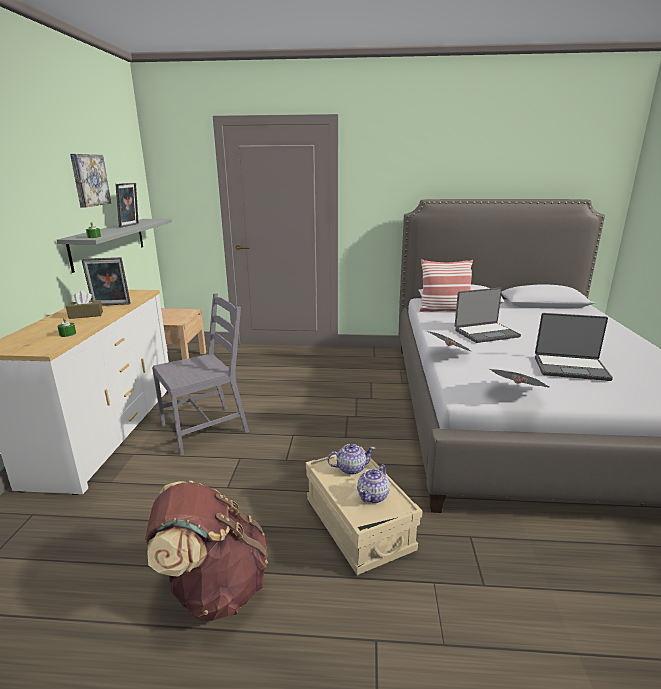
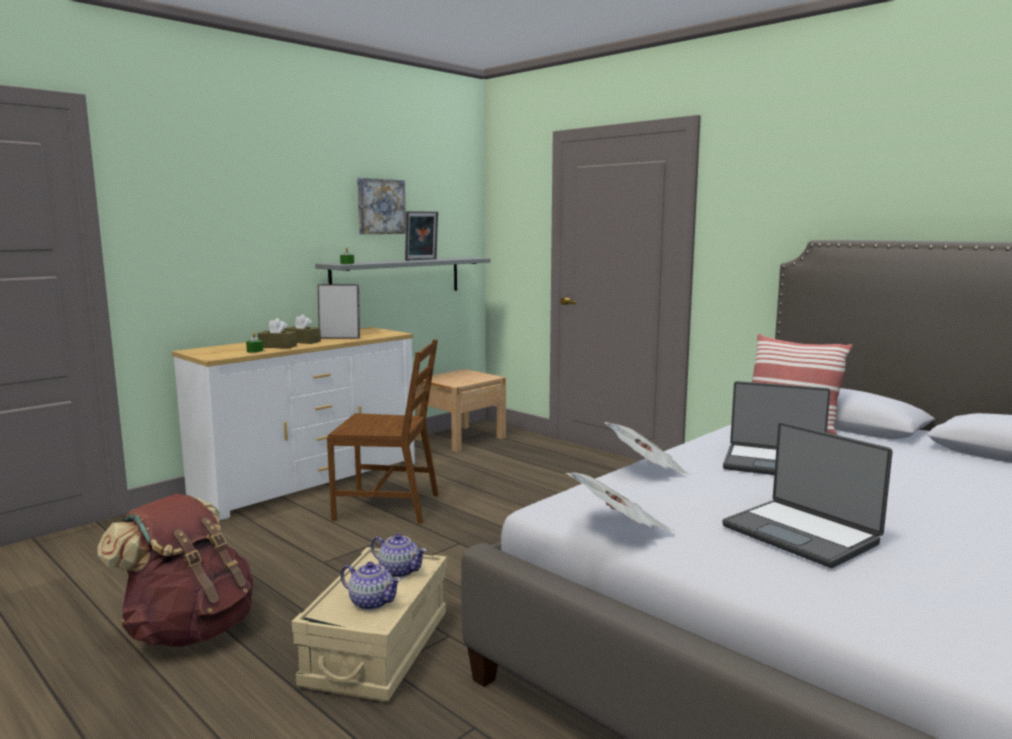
camera: 40 degrees right, 10 degrees down
(76, 325) = (277, 346): none -> brown tissue box
(111, 305) = (340, 338): picture frame -> picture frame turned 150 degrees clockwise
(205, 428) = (388, 506): grey chair -> brown chair
(373, 496) = (371, 602): teapot -> teapot turned 135 degrees counterclockwise

